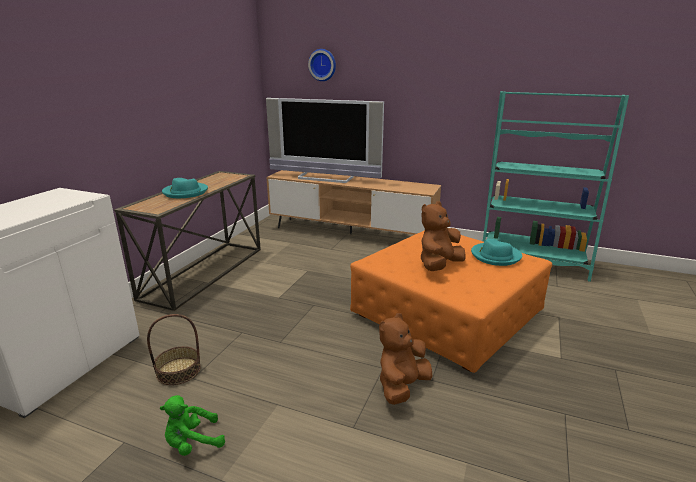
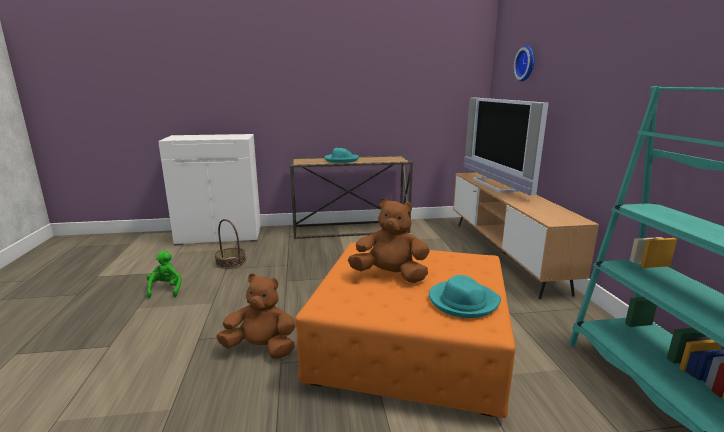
camera: 60 degrees right, 5 degrees down
(192, 443) = (166, 289): green plush toy -> green plush toy turned 45 degrees clockwise

